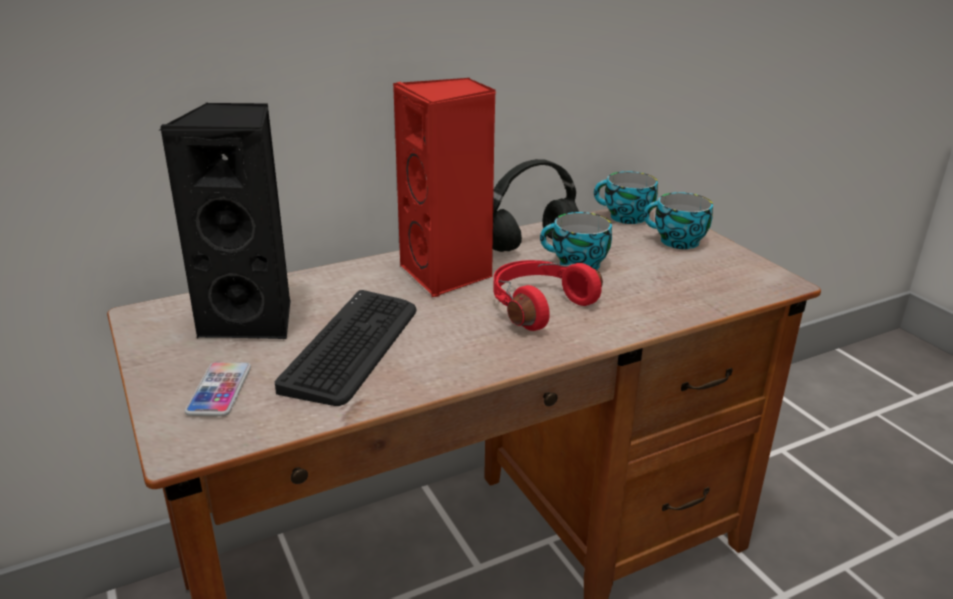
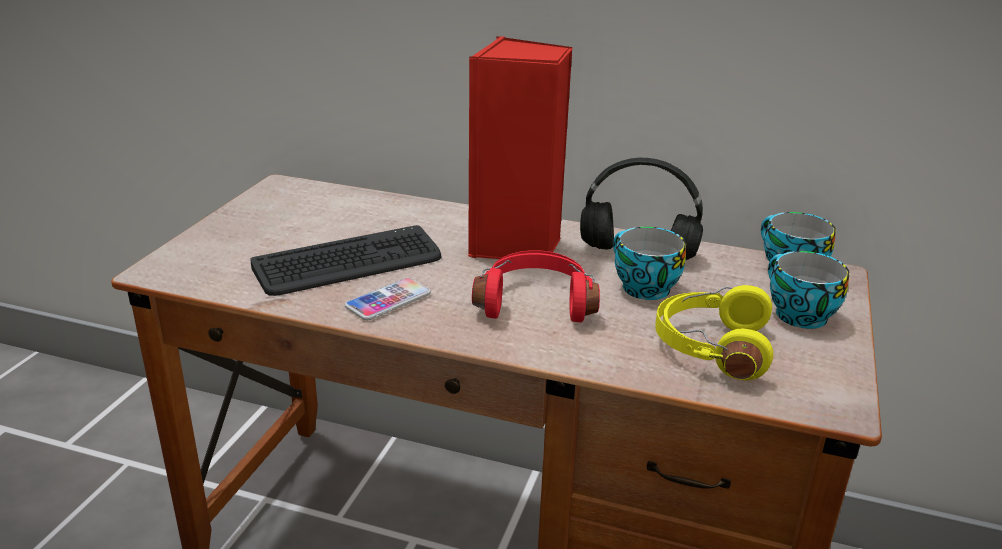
camera: 45 degrees right, 0 degrees up
(219, 390) = (230, 249): phone -> phone (388, 300)
(253, 319) = (329, 216): black speaker -> none
(676, 282) = (710, 347): none -> yellow headphones

